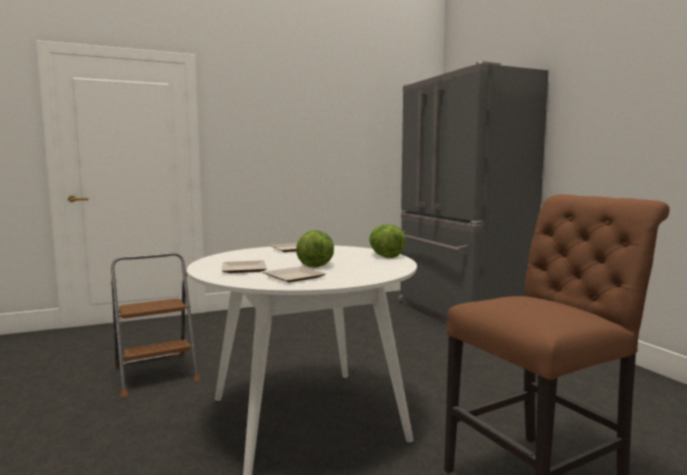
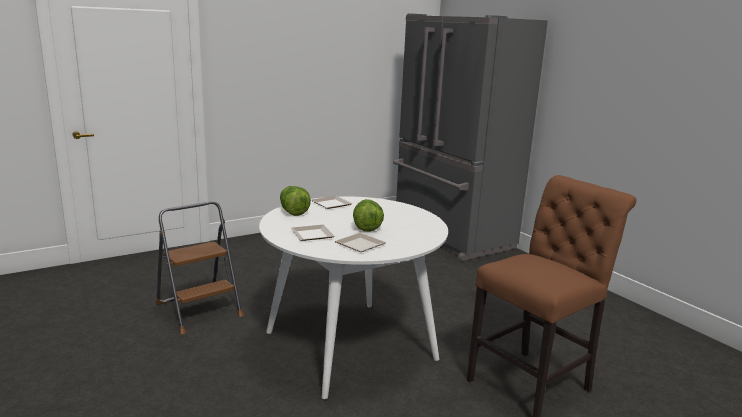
camera: 10 degrees left, 10 degrees up
(384, 256) = (415, 213): lettuce -> lettuce (293, 212)

